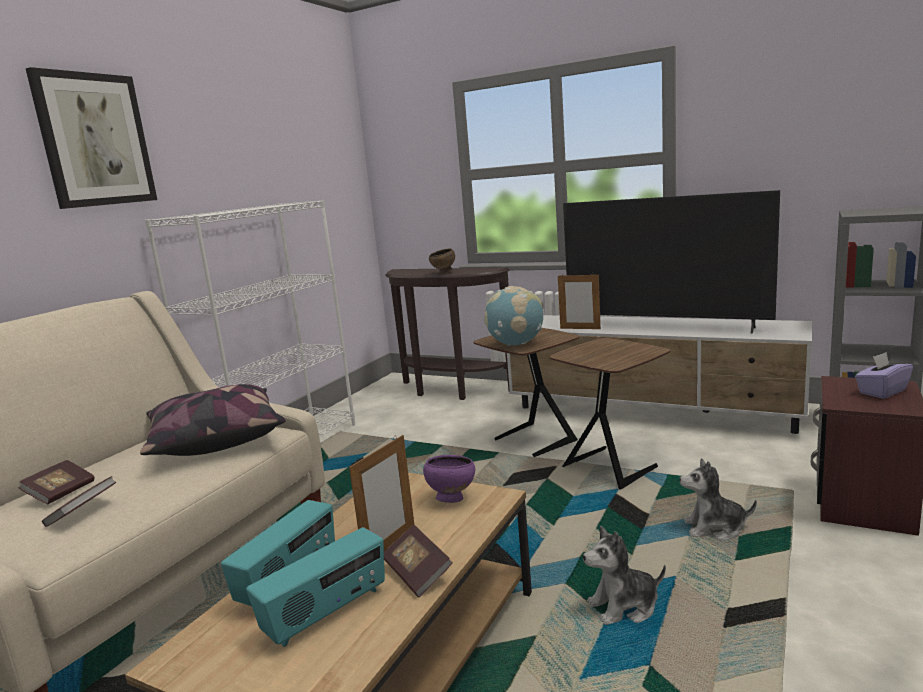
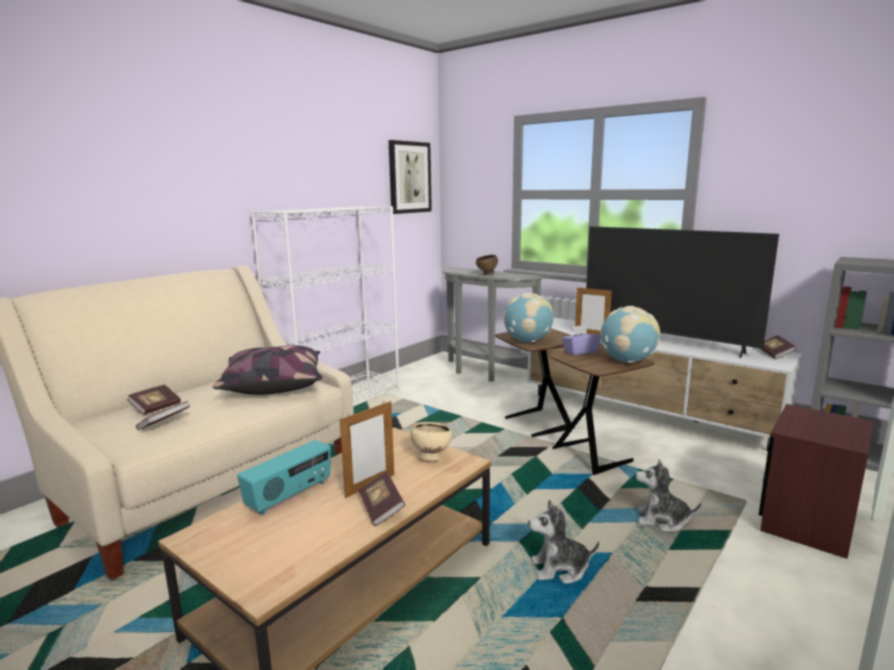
camera: 10 degrees right, 0 degrees up
(95, 140) = (219, 148): picture -> picture (409, 177)
(327, 613) = (306, 525): radio -> none
(450, 391) = (483, 373): brown console table -> grey console table
(451, 499) = (430, 457): purple bowl -> beige bowl
(640, 352) = (627, 361): none -> globe
(785, 324) = (775, 354): none -> book
(881, 391) = (834, 425): purple tissue box -> purple tissue box (580, 352)

